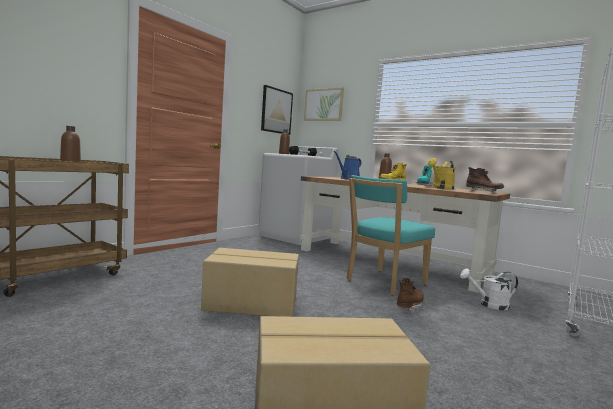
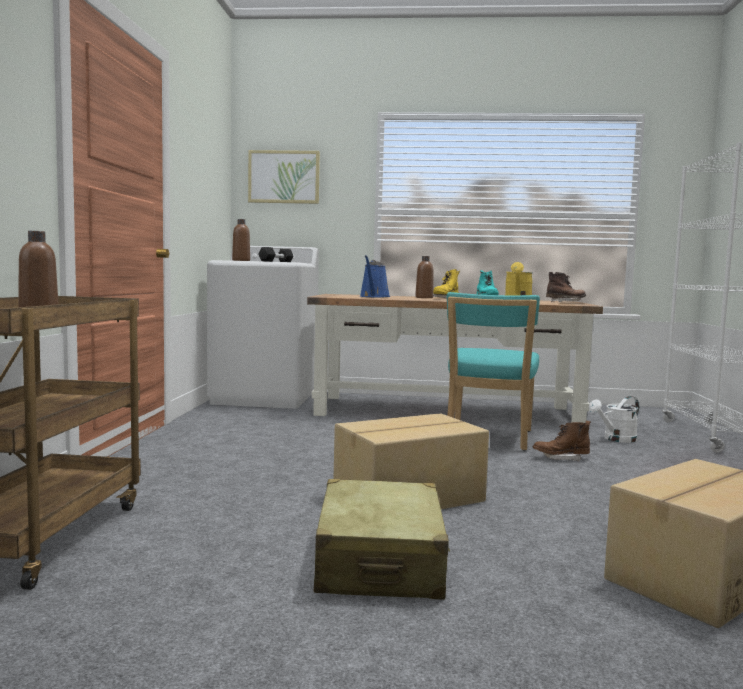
camera: 30 degrees left, 0 degrees up
(156, 331) = (380, 562): none -> beige suitcase
(276, 111) = (213, 186): picture -> none
(409, 306) = (561, 458): brown boot -> brown boot turned 105 degrees counterclockwise

